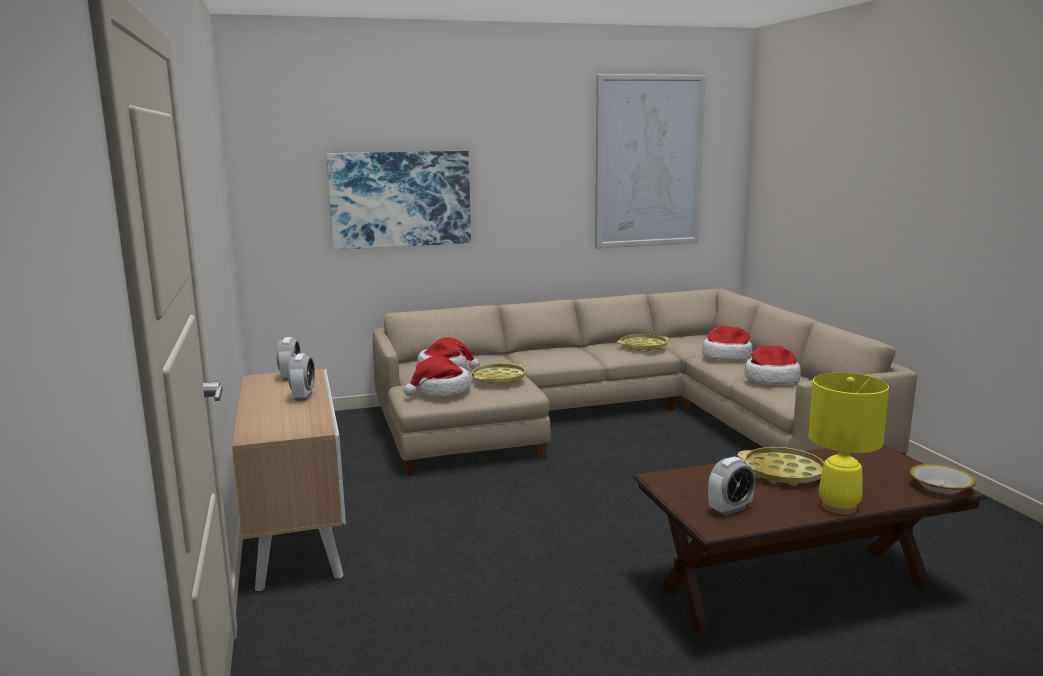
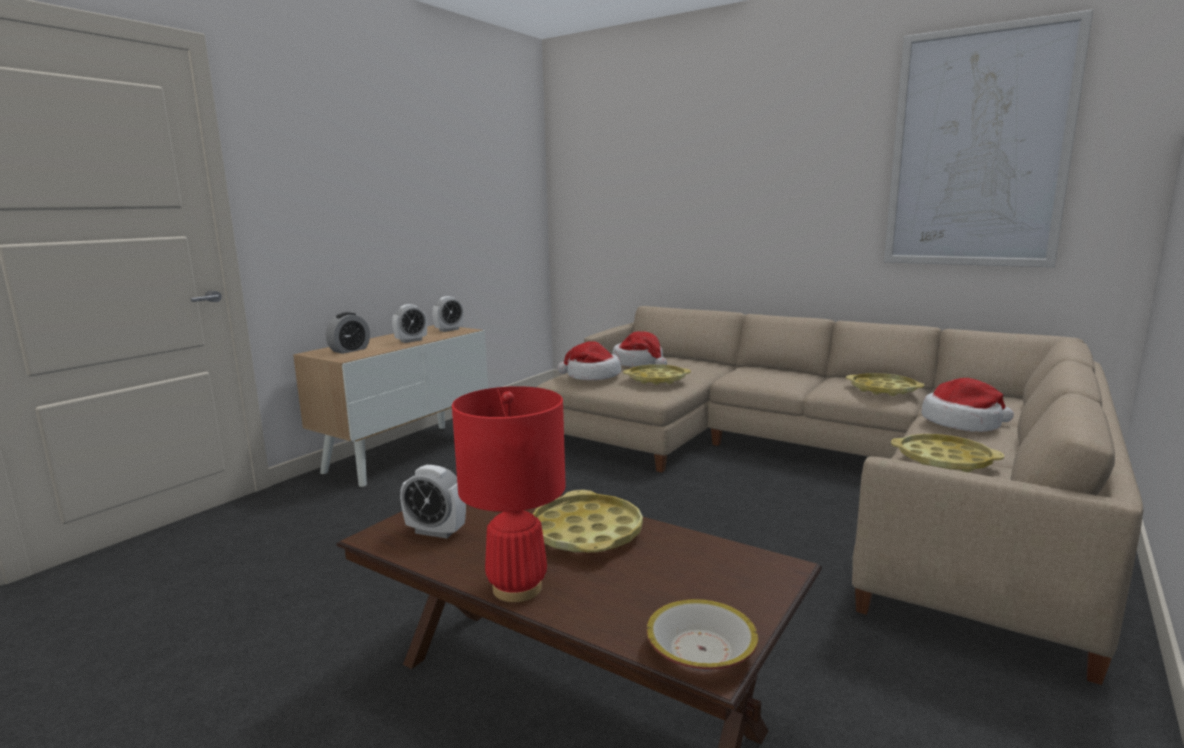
camera: 50 degrees right, 0 degrees up
(283, 423) = (349, 350): none -> alarm clock
(400, 199) = (671, 197): picture -> none
(771, 379) = (944, 460): hat -> yellow tray
(839, 507) = (517, 588): yellow table lamp -> red table lamp

